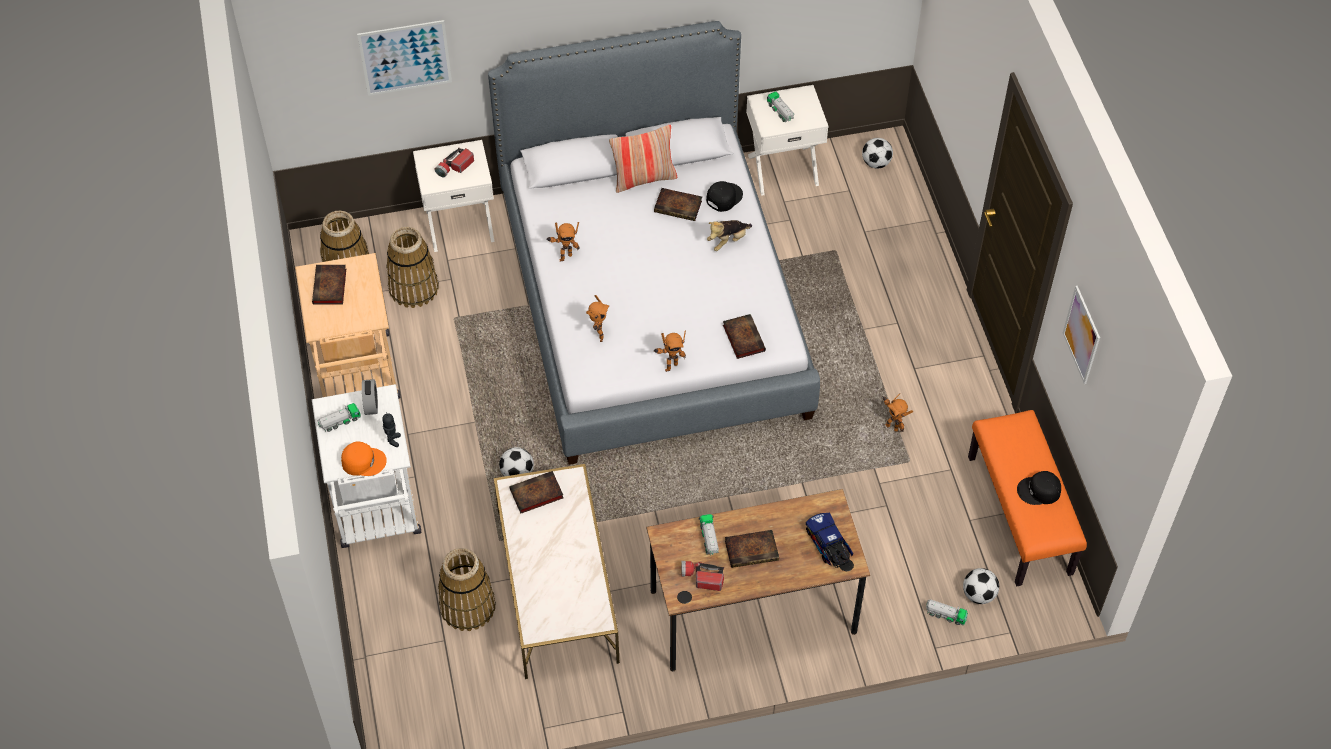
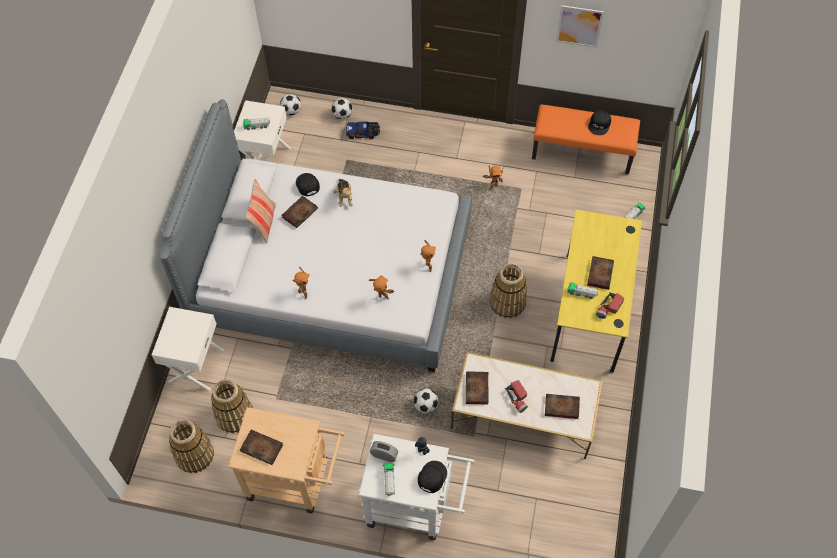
camera: 65 degrees left, 5 degrees up
(363, 461) = (431, 477): orange cap -> black cap
(405, 57) = (125, 300): picture -> none
(454, 167) = (184, 332): flashlight -> flashlight (517, 398)
(467, 606) = (516, 474): basket -> basket (507, 302)
(743, 337) = (426, 219): book -> book (561, 407)
(752, 611) = (589, 311): brown desk -> yellow desk
(828, 546) = (613, 232): toy truck -> toy truck (363, 133)
(978, 594) = (626, 194): football -> football (342, 115)

